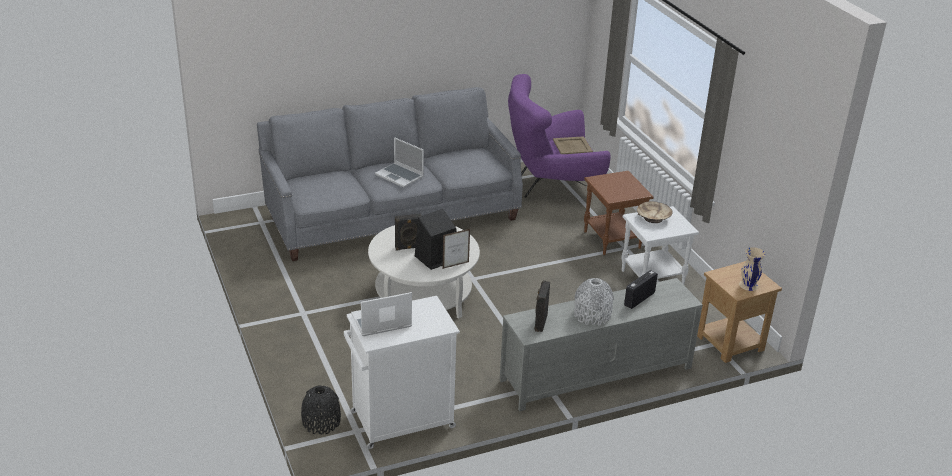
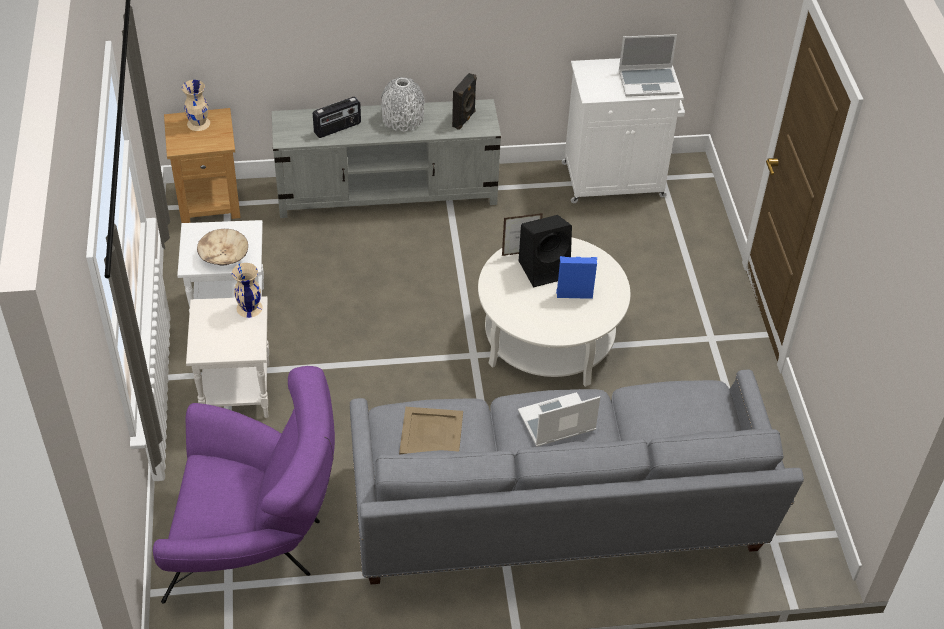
camera: 165 degrees left, 15 degrees up
(321, 422) = (697, 192): black vase -> none
(400, 176) = (556, 422): laptop -> laptop turned 75 degrees counterclockwise
(408, 248) = (574, 294): black speaker -> blue speaker
(572, 146) = (217, 492): beige tray -> beige tray (432, 433)
(613, 240) = (235, 391): brown side table -> white side table
(614, 196) = (249, 308): none -> beige vase

